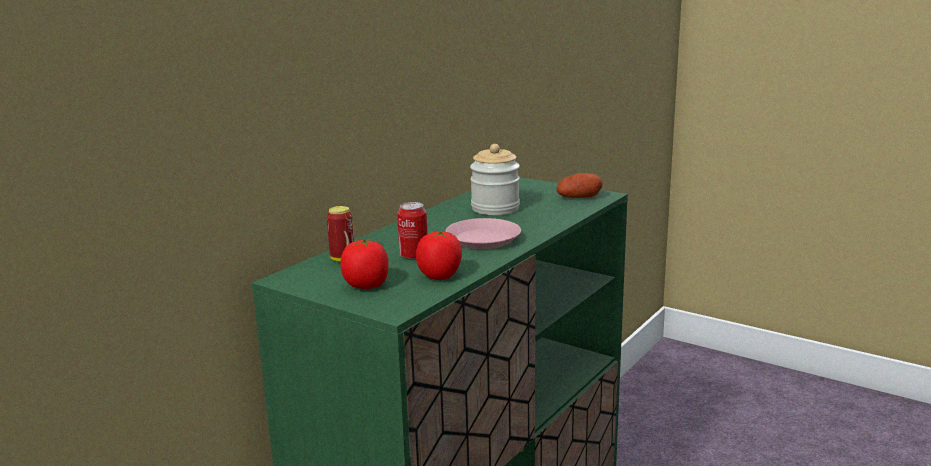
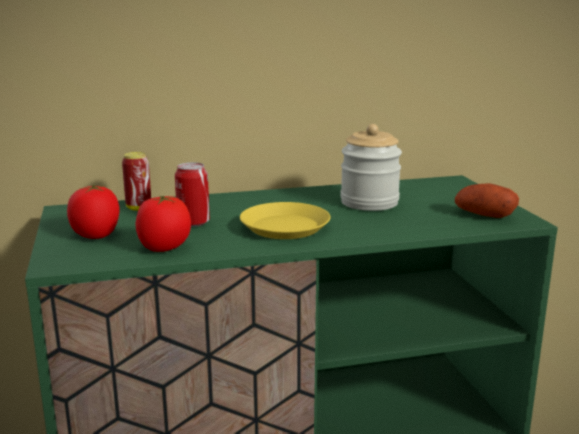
camera: 40 degrees right, 0 degrees up
(483, 239) = (285, 227): pink plate -> yellow plate

